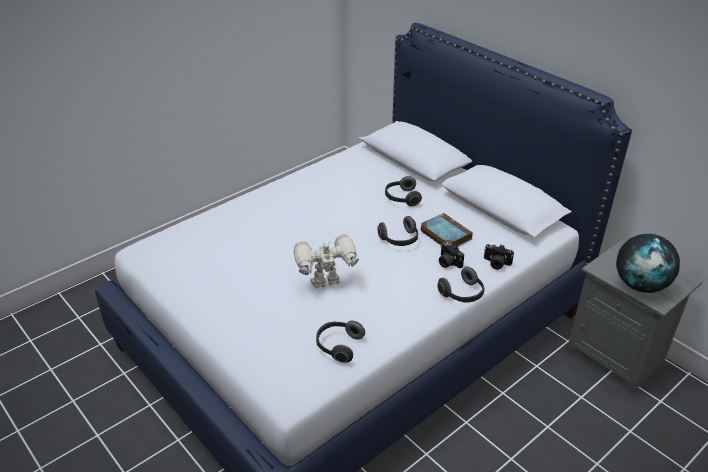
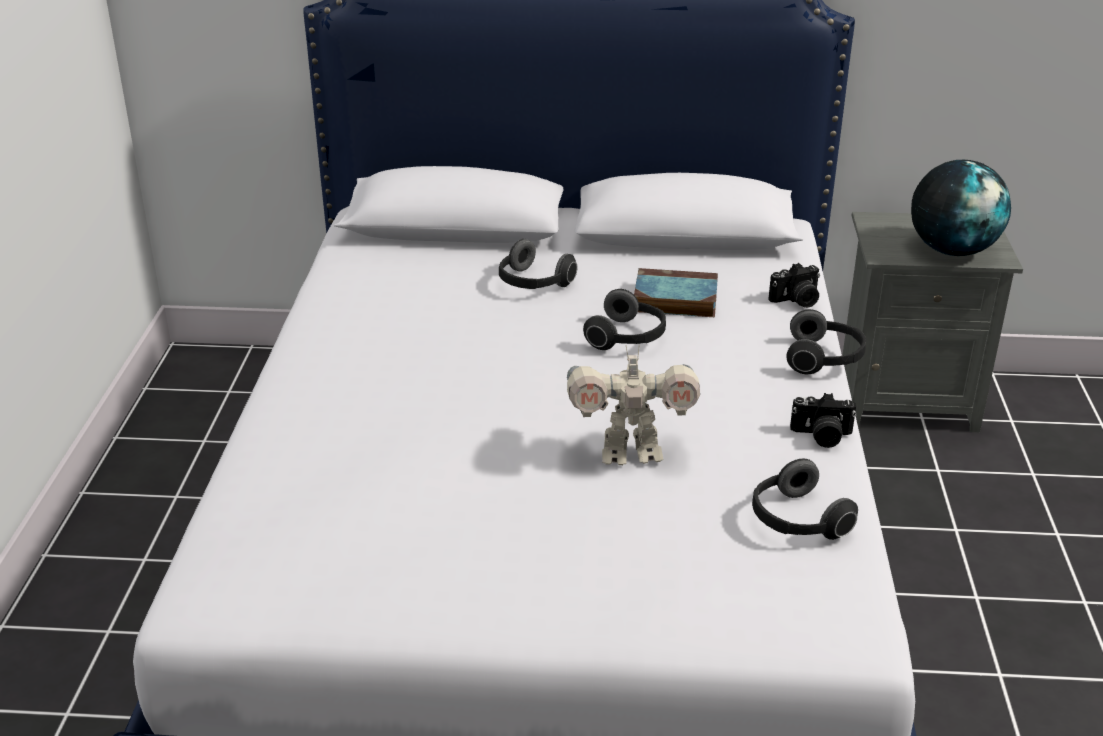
camera: 45 degrees left, 5 degrees down
(326, 283) = (630, 452): toy robot -> toy robot turned 120 degrees counterclockwise
(448, 262) = (739, 331): camera -> camera (821, 436)

